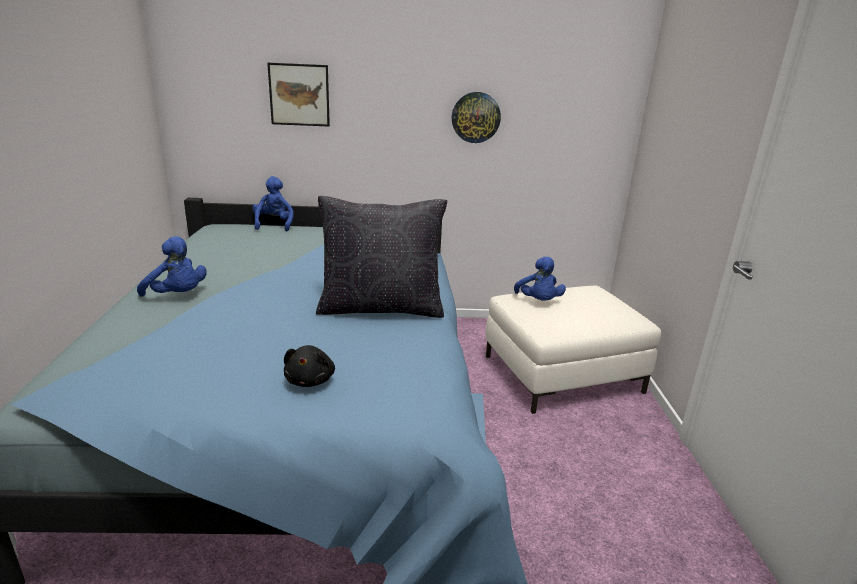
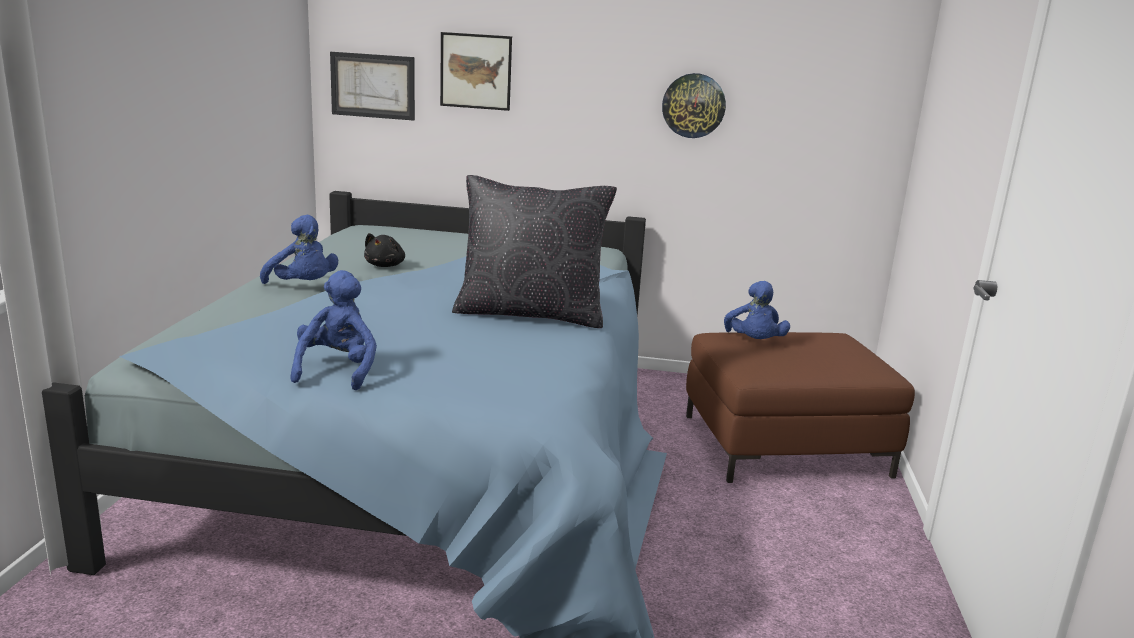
camera: 10 degrees right, 5 degrees down
(212, 109) = (373, 86): none -> picture
(274, 224) = (432, 229): blue plush toy -> blue plush toy (337, 370)
(310, 380) = (426, 366): black plush toy -> black plush toy (385, 265)
(561, 374) = (784, 445): white ottoman -> brown ottoman

